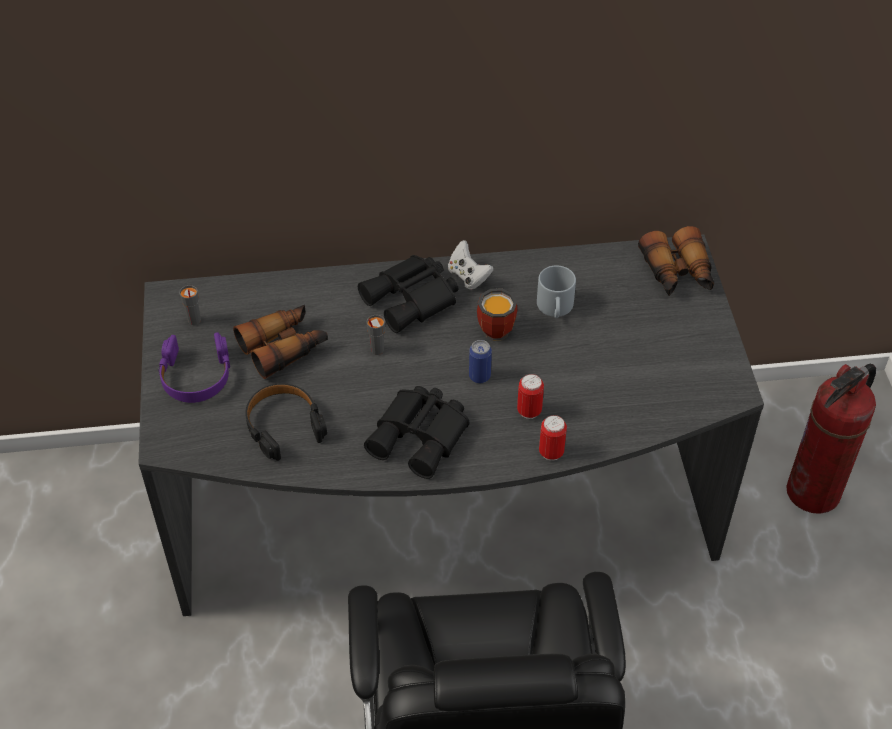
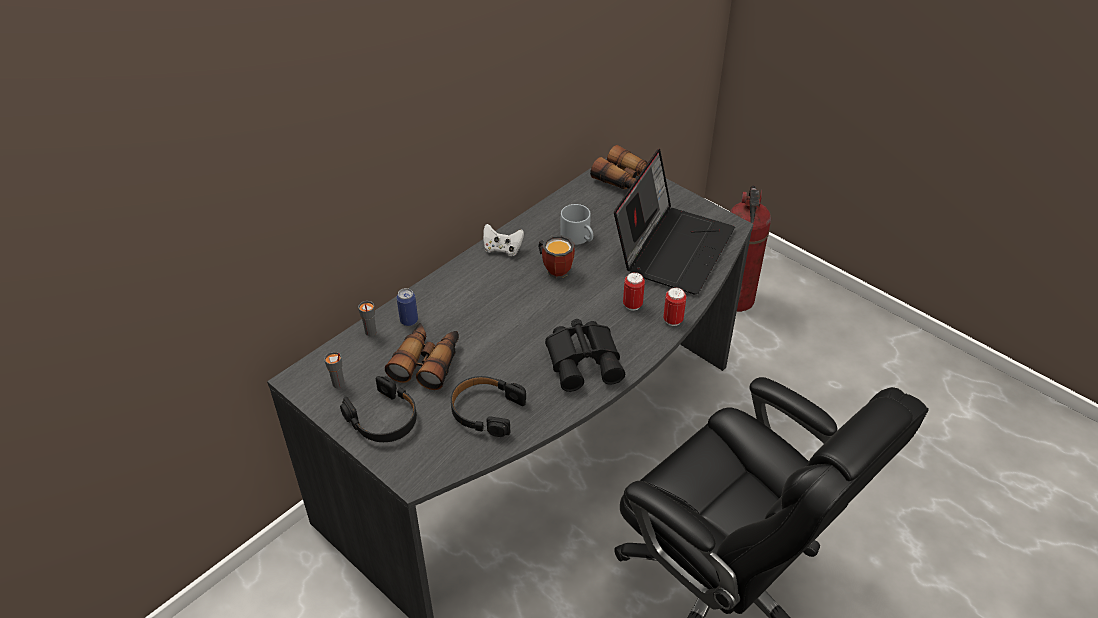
camera: 40 degrees left, 5 degrees down
(196, 376) = (383, 419): purple headphones -> black headphones
(376, 350) = (494, 326): grey cup -> grey cup (370, 332)
(413, 299) = (482, 282): black binoculars -> none
(479, 376) = (579, 303): can -> can (409, 320)
(641, 376) = (673, 247): none -> laptop

